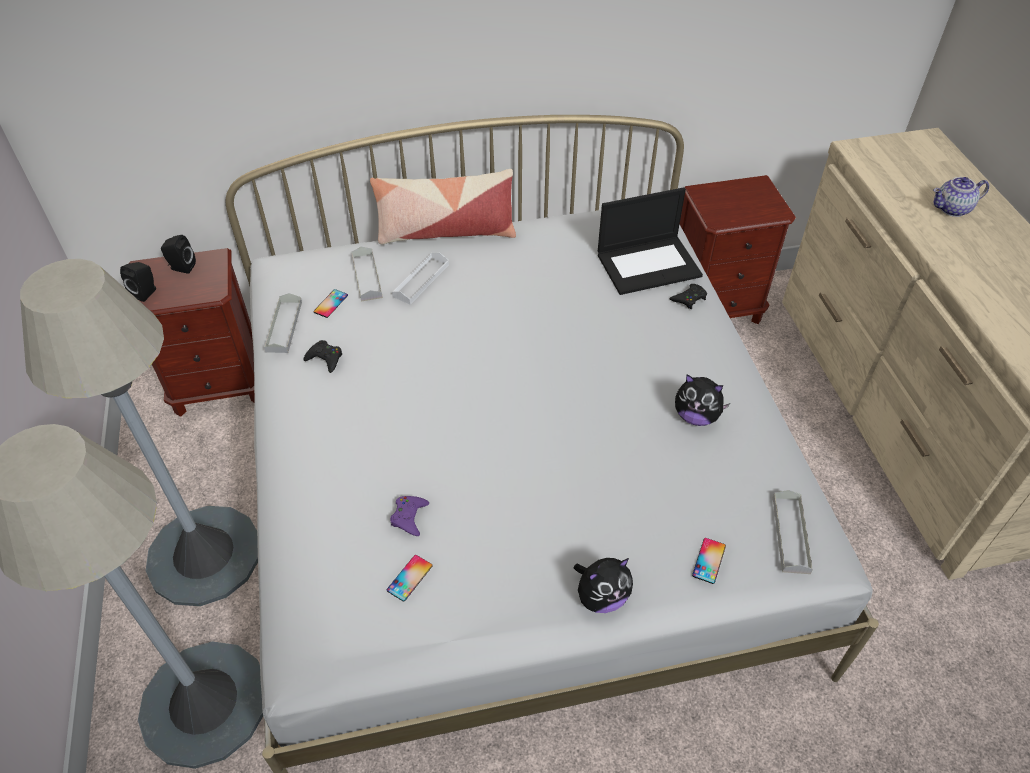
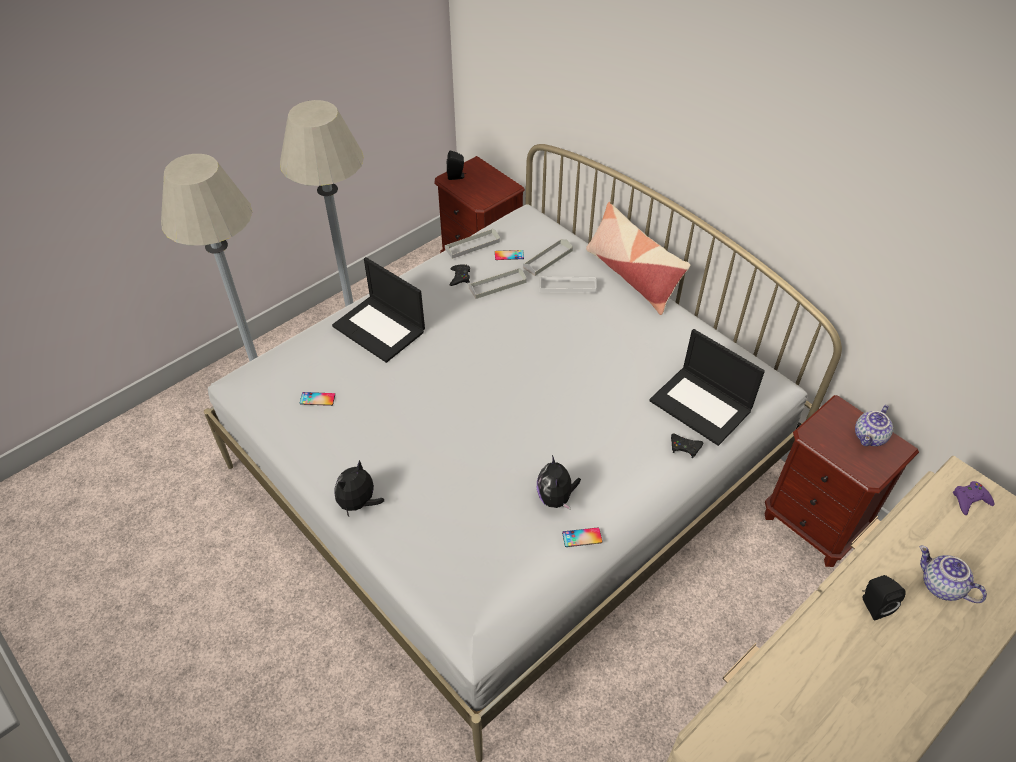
camera: 60 degrees right, 0 degrees up
(181, 267) = (489, 178): black speaker -> black speaker (873, 605)
(344, 466) = (380, 329): none -> laptop
(409, 517) = (361, 377): purple game controller -> purple game controller (970, 500)
(601, 597) = (359, 503): plush toy -> plush toy turned 90 degrees clockwise
(709, 560) = (423, 554): phone -> phone (582, 537)
(741, 192) = (870, 437): none -> teapot
(790, 534) = (479, 600): grey tray -> grey tray (497, 285)

